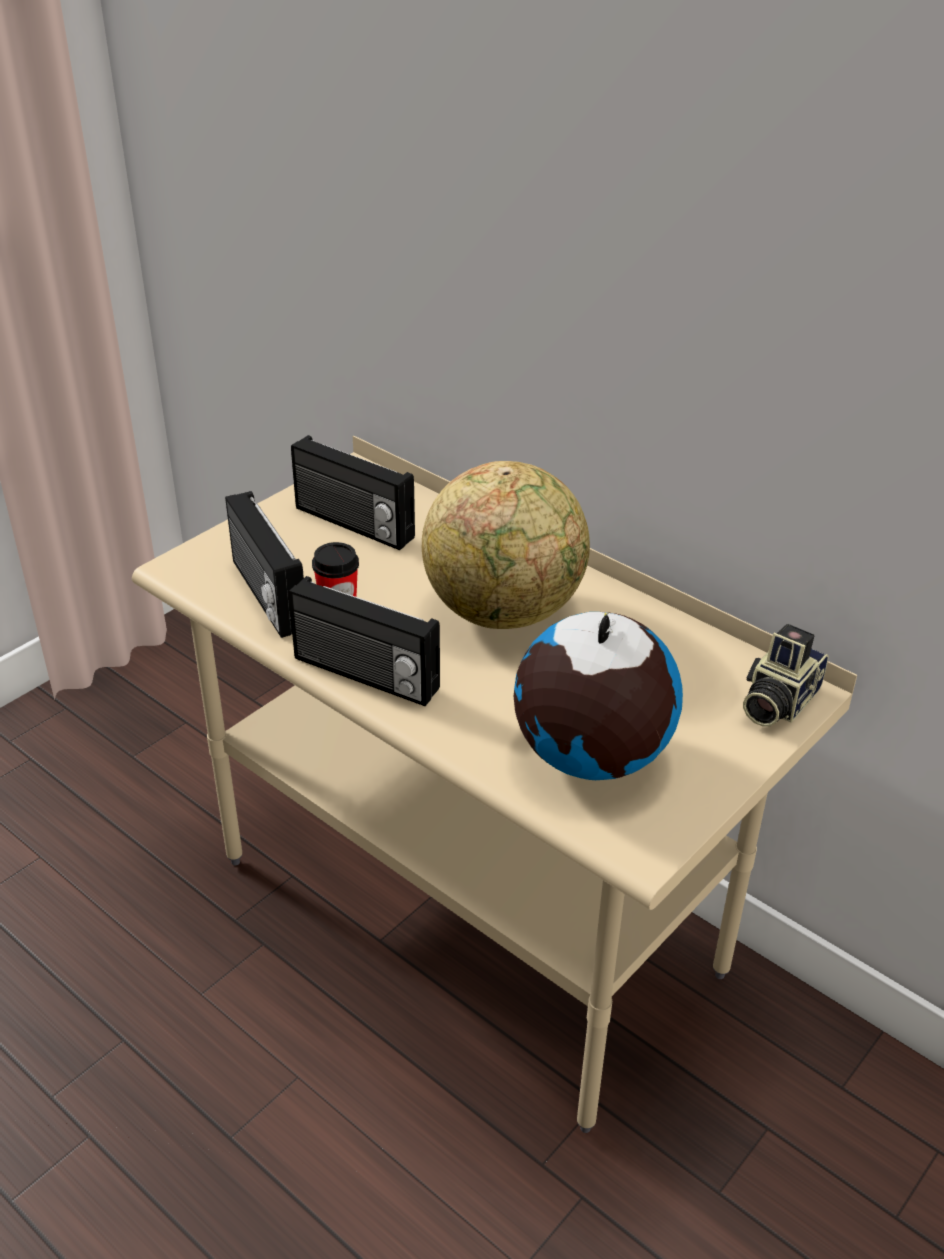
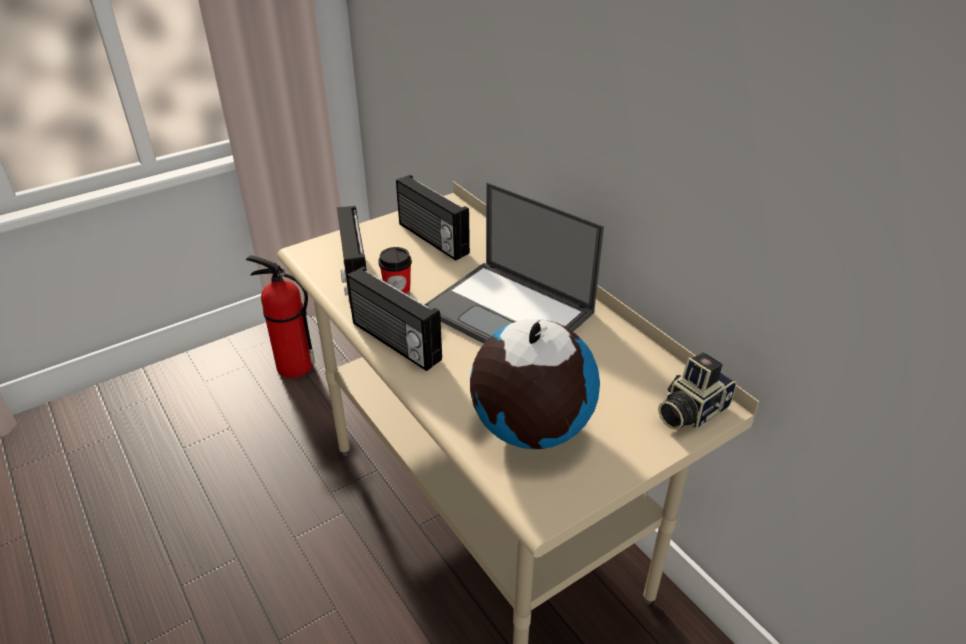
camera: 15 degrees right, 0 degrees up
(106, 747) = (293, 366): none -> fire extinguisher
(504, 611) = (510, 312): globe -> laptop

